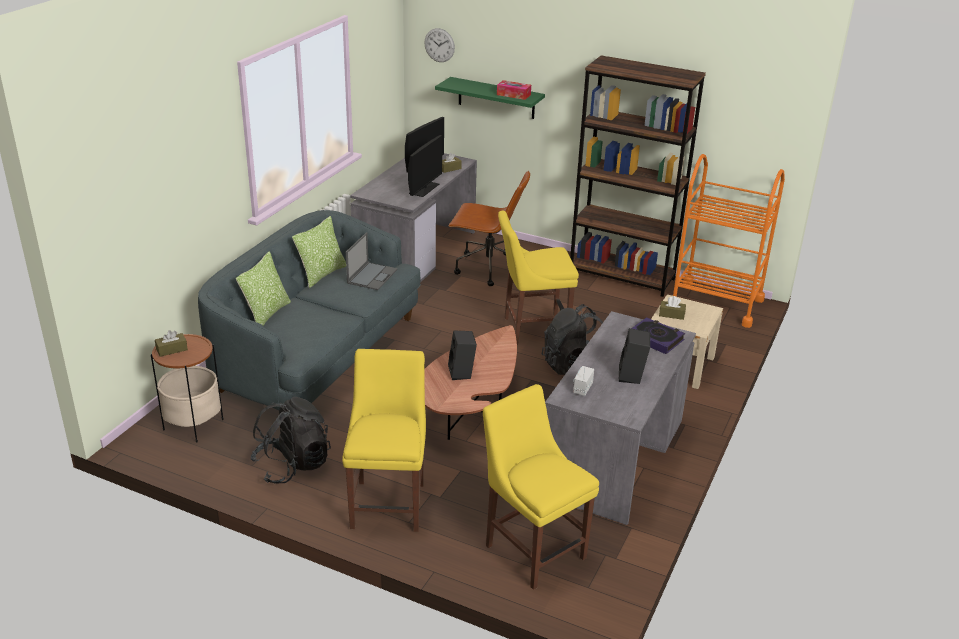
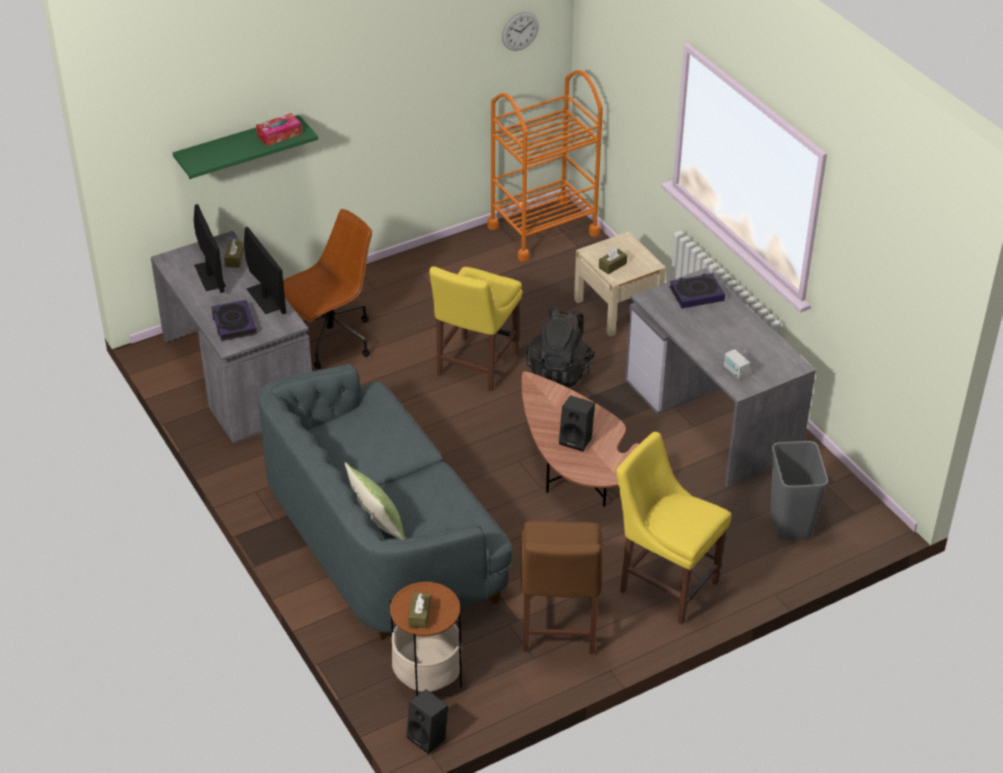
camera: 55 degrees left, 10 degrees up
(292, 465) = (558, 628): black backpack -> brown chair
(322, 274) = (332, 455): pillow -> none
(372, 276) = (376, 419): laptop -> none
(387, 188) = (234, 324): none -> book
(439, 45) = (151, 122): wall clock -> wall clock (520, 31)
(532, 548) = (789, 522): yellow chair -> grey trash can
(622, 276) = (438, 259): brown bookcase -> none
(632, 376) = (740, 335): black speaker -> black speaker (429, 737)

